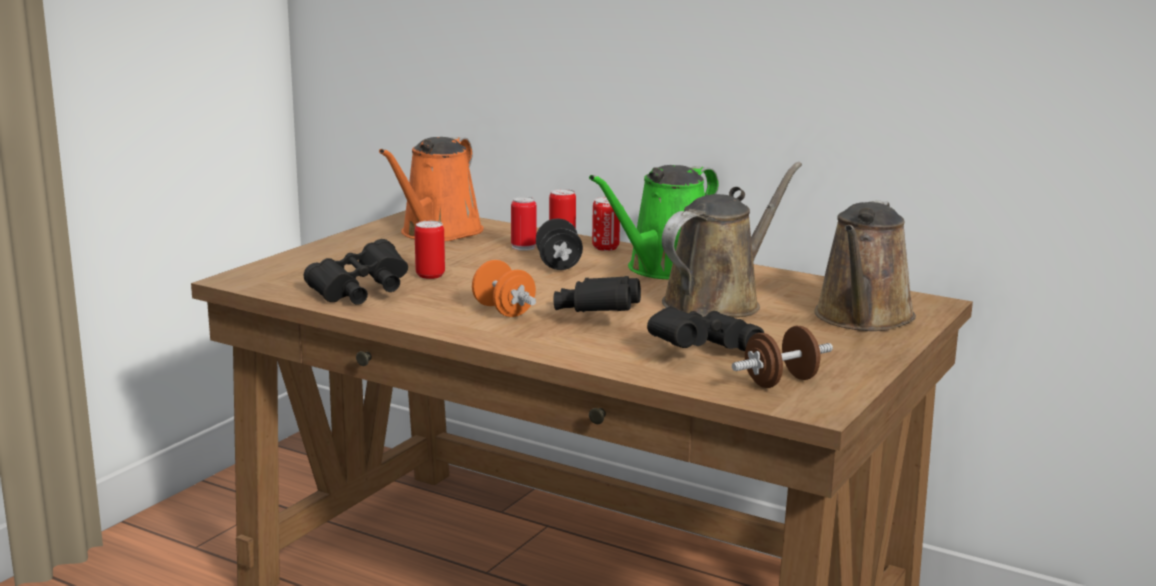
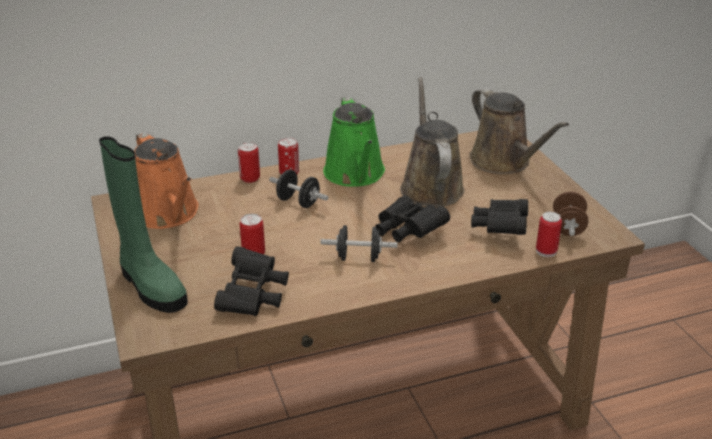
camera: 50 degrees left, 15 degrees up
(313, 260) = (150, 286): none -> green boot
(503, 311) = (358, 258): orange dumbbell -> black dumbbell
(523, 247) = (246, 198): can -> can (546, 251)

